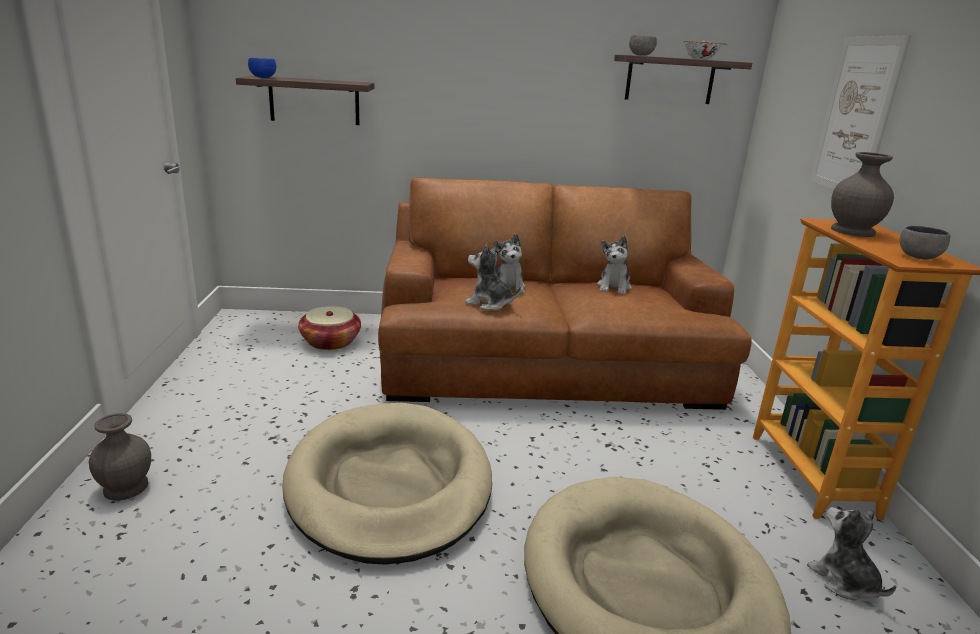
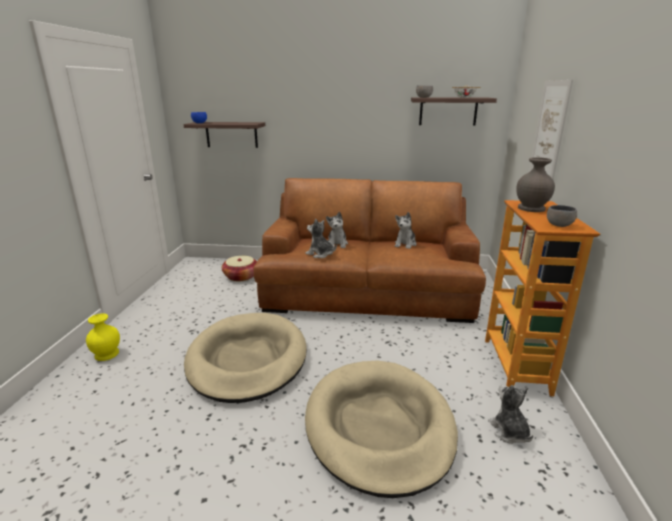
camera: 10 degrees right, 0 degrees up
(125, 488) = (106, 354): grey vase -> yellow vase

